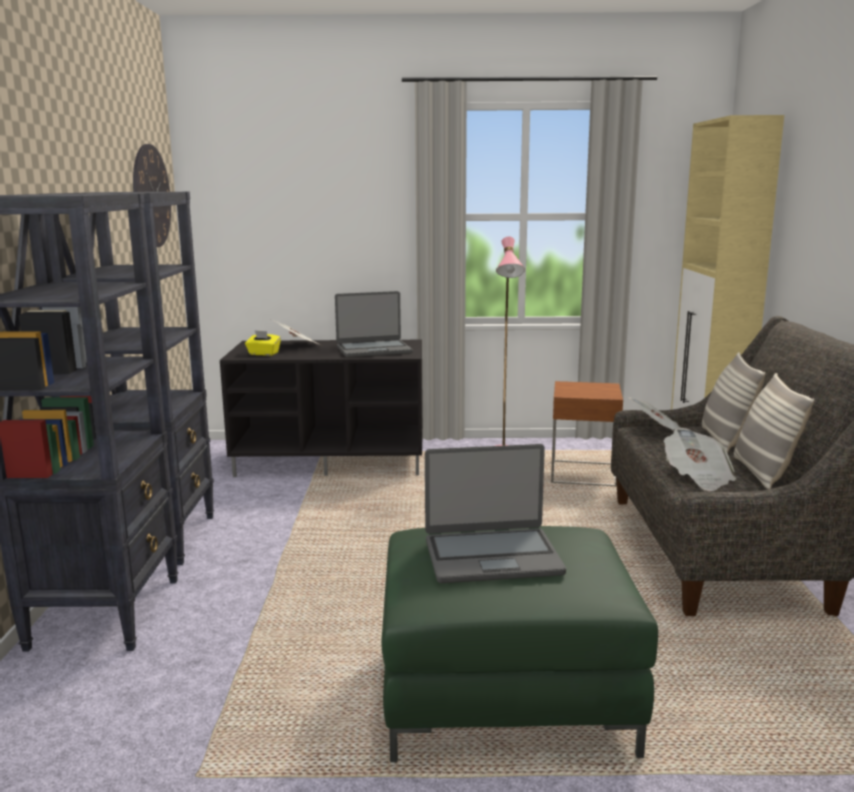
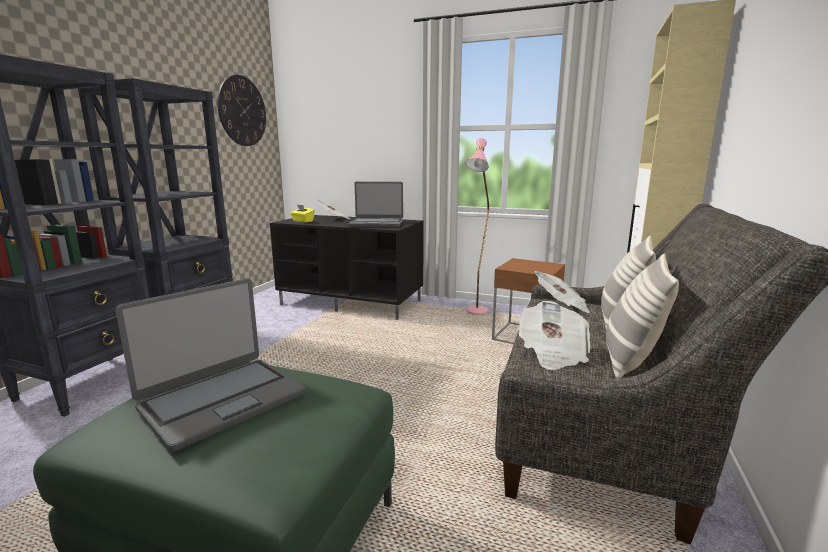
camera: 20 degrees right, 0 degrees up
(492, 556) = (222, 400): laptop -> laptop turned 60 degrees counterclockwise

